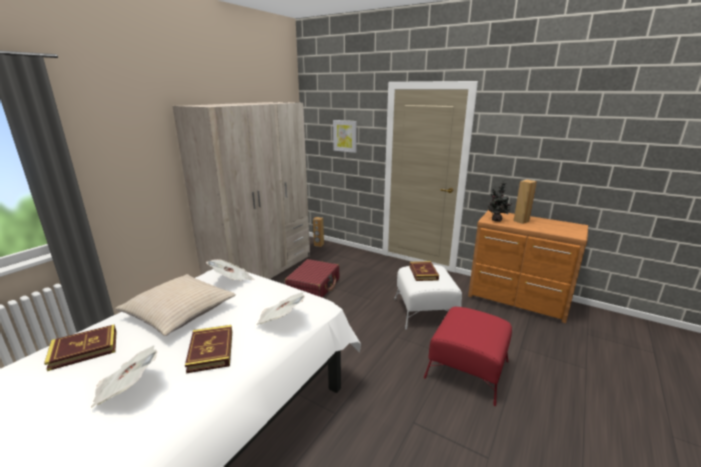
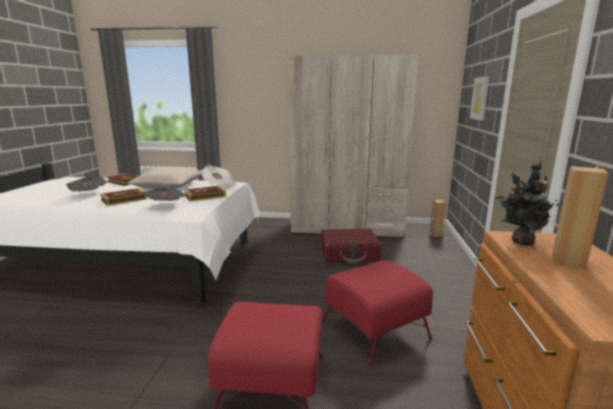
camera: 65 degrees right, 5 degrees down
(423, 273) = (378, 271): book -> book (205, 196)
(425, 311) = (375, 330): white ottoman -> red ottoman

